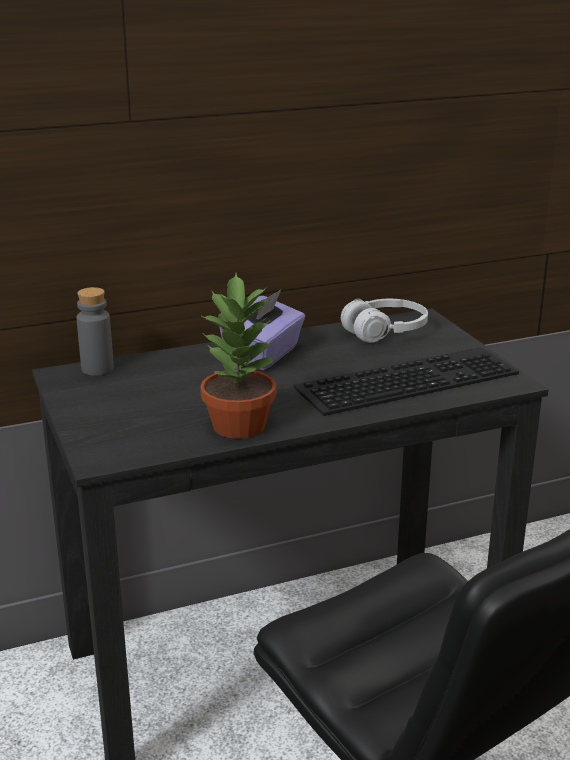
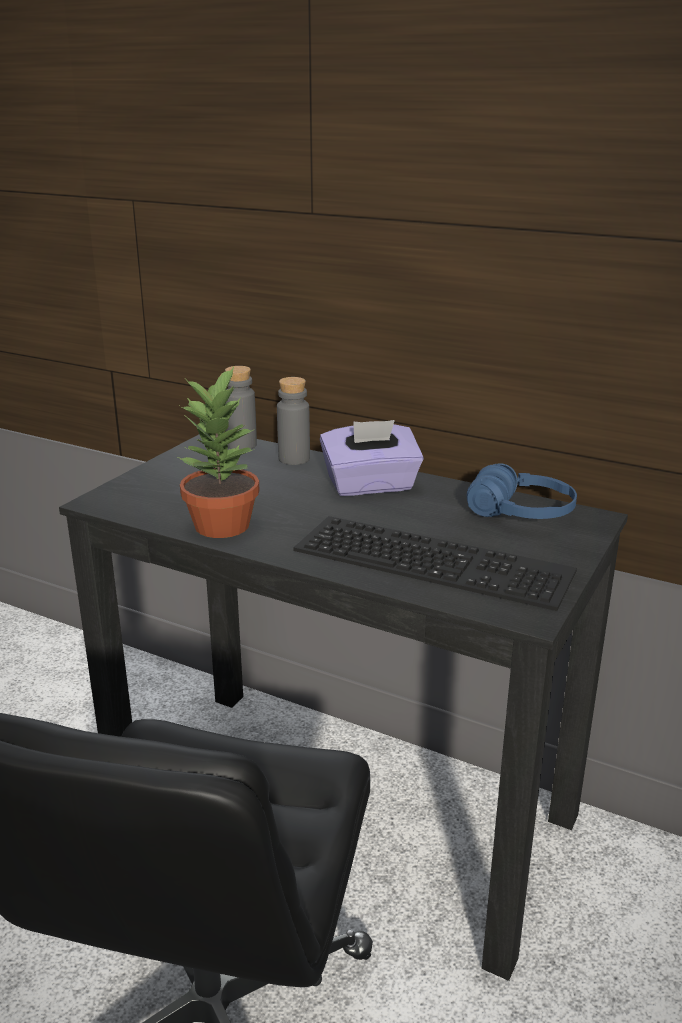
camera: 50 degrees right, 0 degrees up
(165, 361) = (294, 459): none -> grey bottle
(385, 332) = (520, 513): white headphones -> blue headphones

